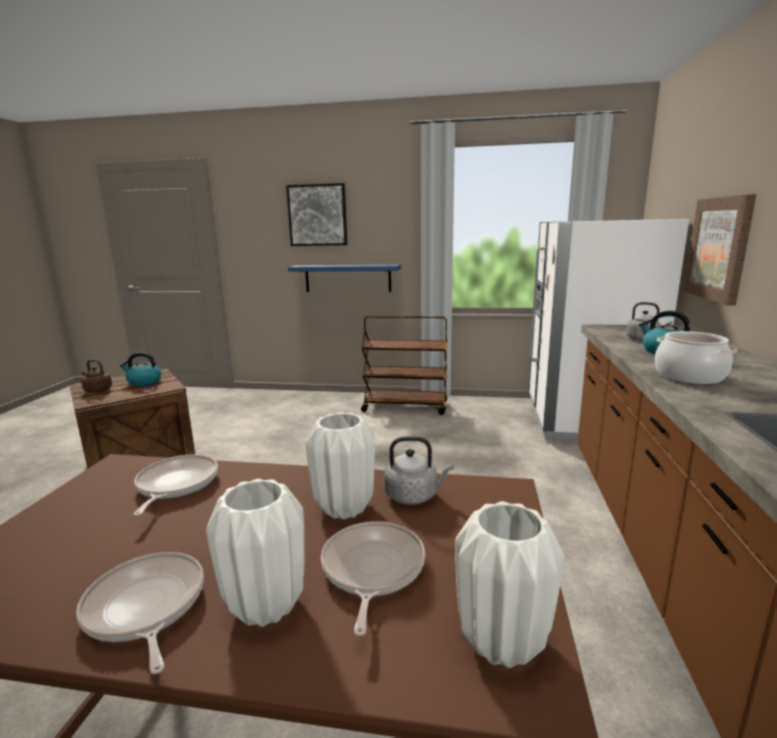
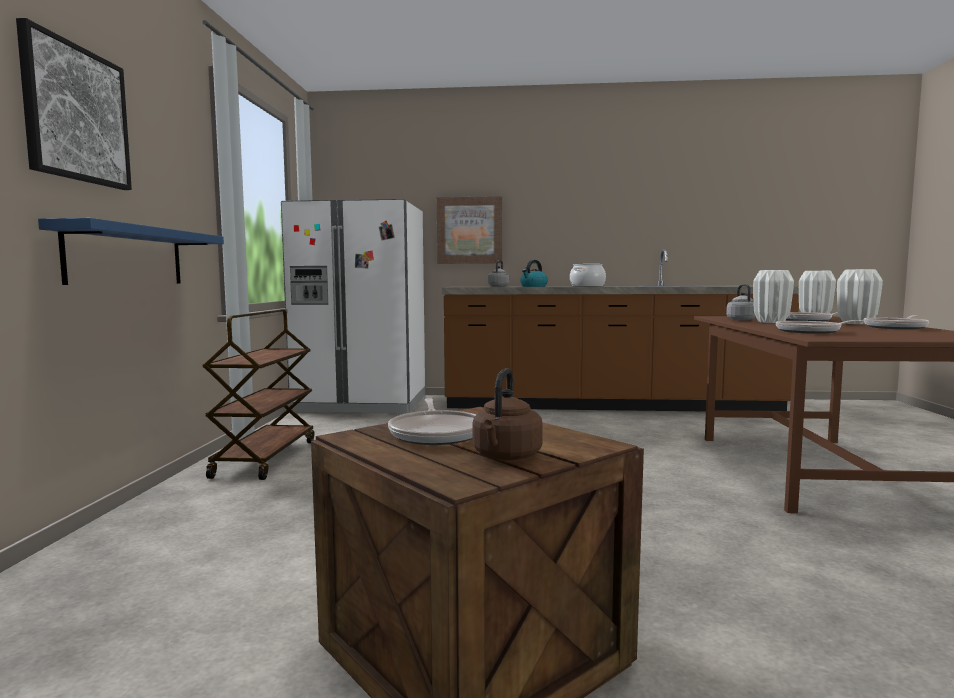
camera: 95 degrees left, 10 degrees down
(143, 381) = (437, 433): kettle -> frying pan

